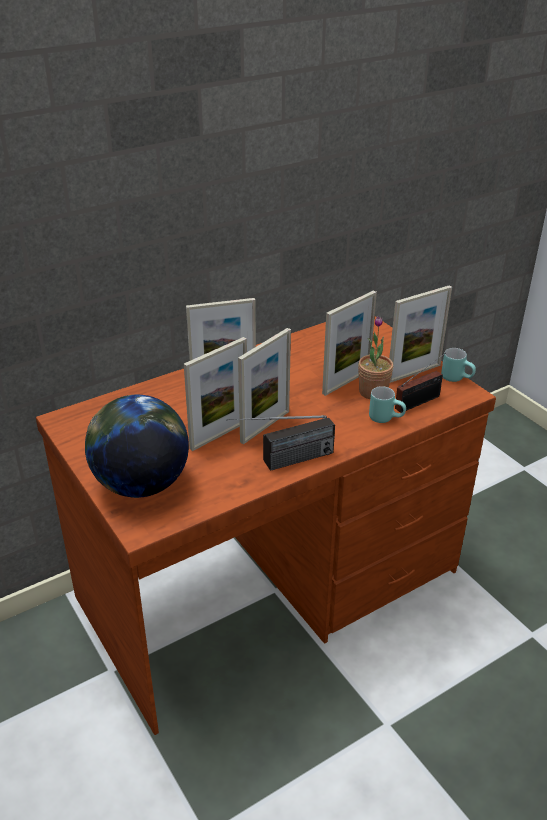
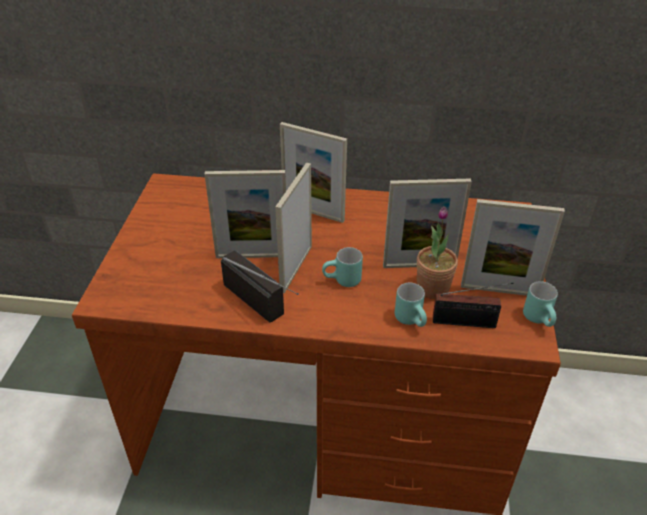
camera: 40 degrees right, 5 degrees up
(141, 485) = (147, 265): globe -> none
(265, 426) = (296, 268): picture frame -> picture frame turned 120 degrees clockwise
(282, 462) = (268, 308): radio -> radio turned 150 degrees counterclockwise
(310, 418) = (342, 282): none -> turquoise mug

